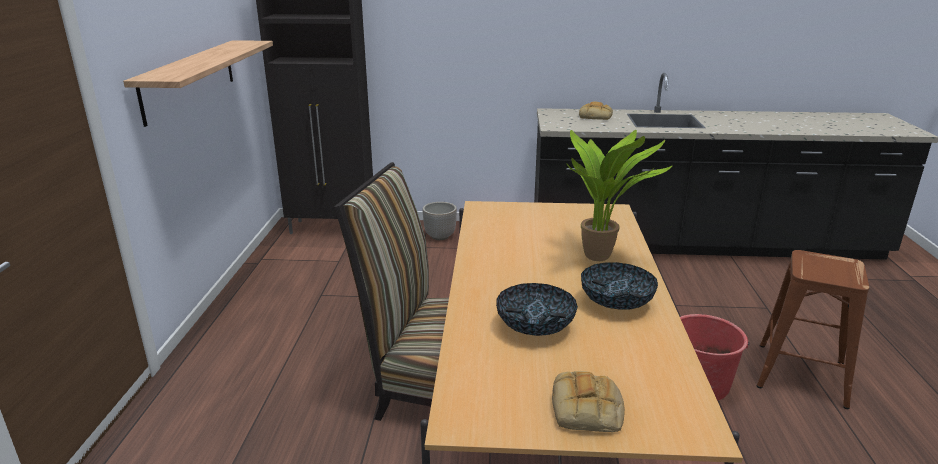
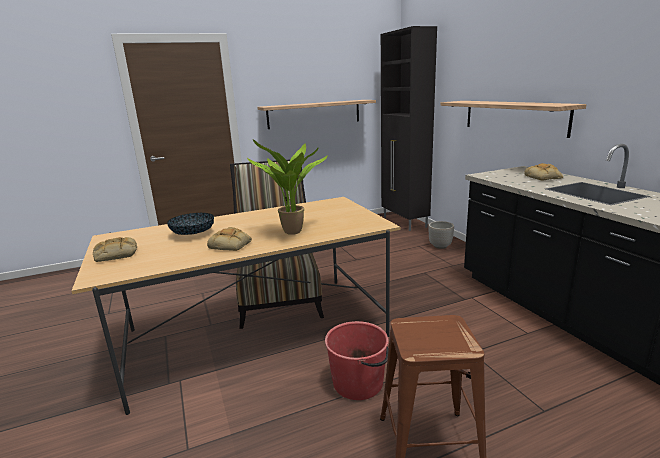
camera: 65 degrees right, 5 degrees down
(512, 53) = (513, 117): none -> shelf
(616, 302) = (231, 245): bowl -> bread

